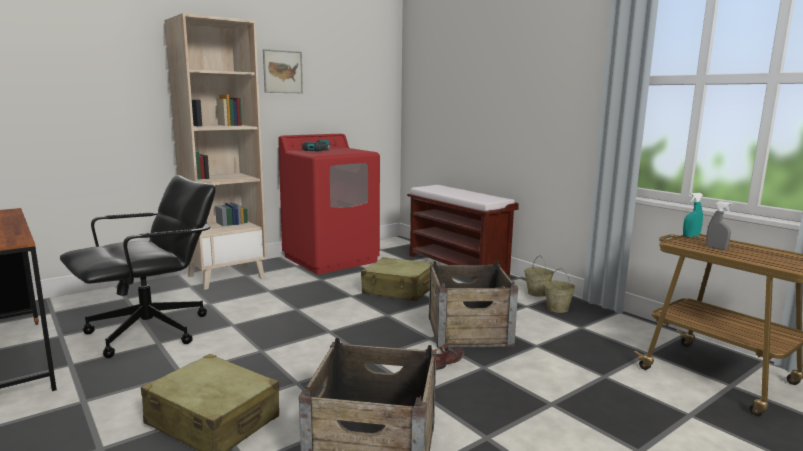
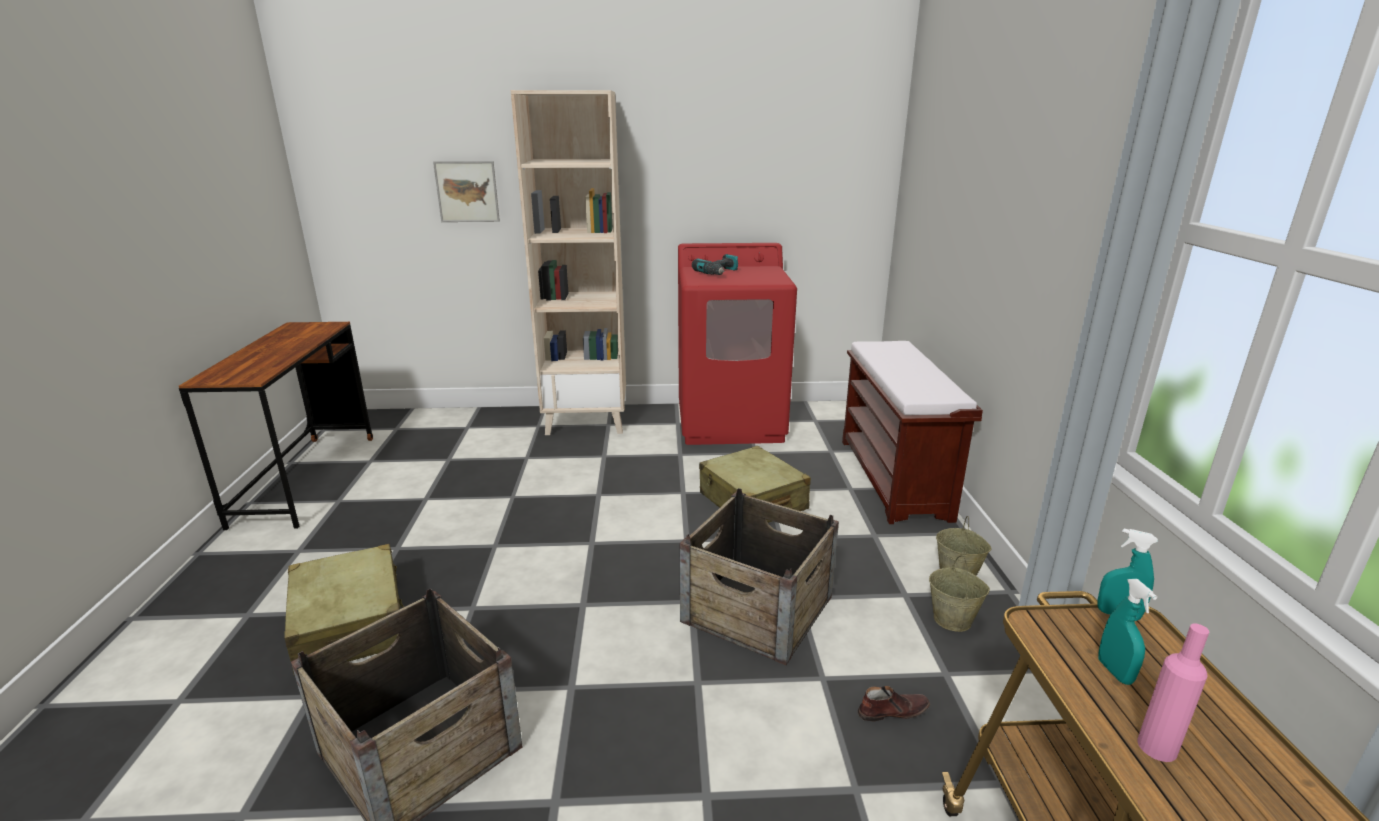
camera: 35 degrees right, 10 degrees up
(151, 331) = (437, 480): black office chair -> none
(283, 72) = (690, 152): picture -> picture (467, 191)
(447, 362) = (662, 651): brown shoe -> brown shoe (892, 711)
(716, 248) = (1114, 672): grey spray bottle -> turquoise spray bottle
(757, 259) = (1157, 747): none -> pink bottle

